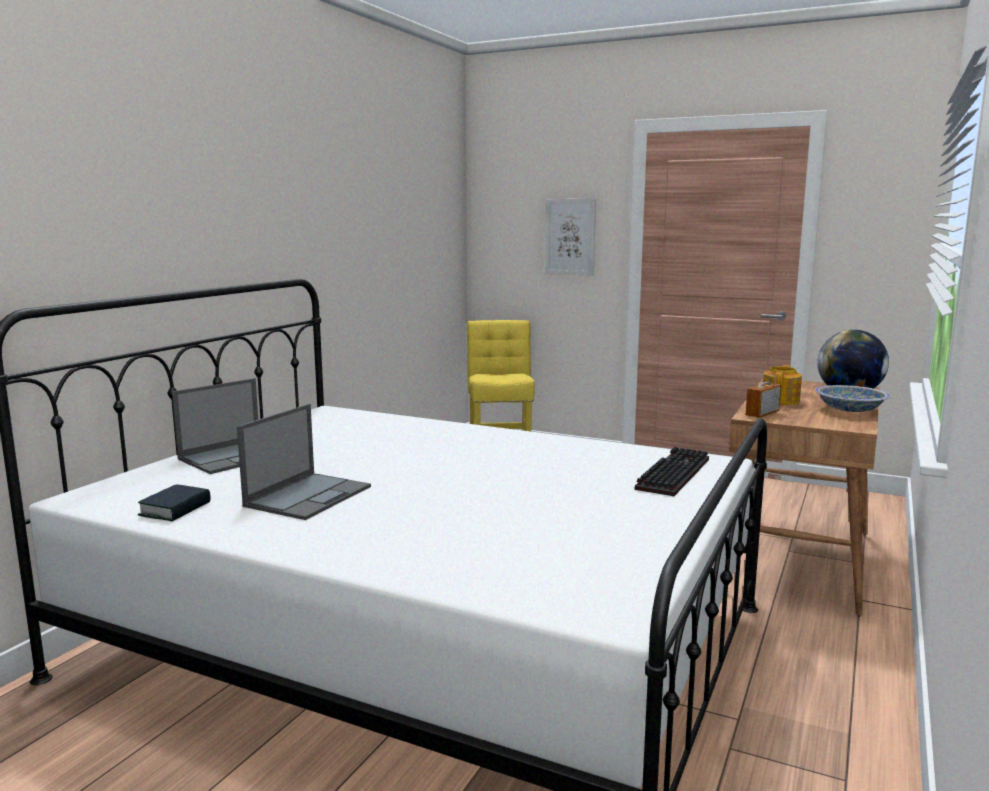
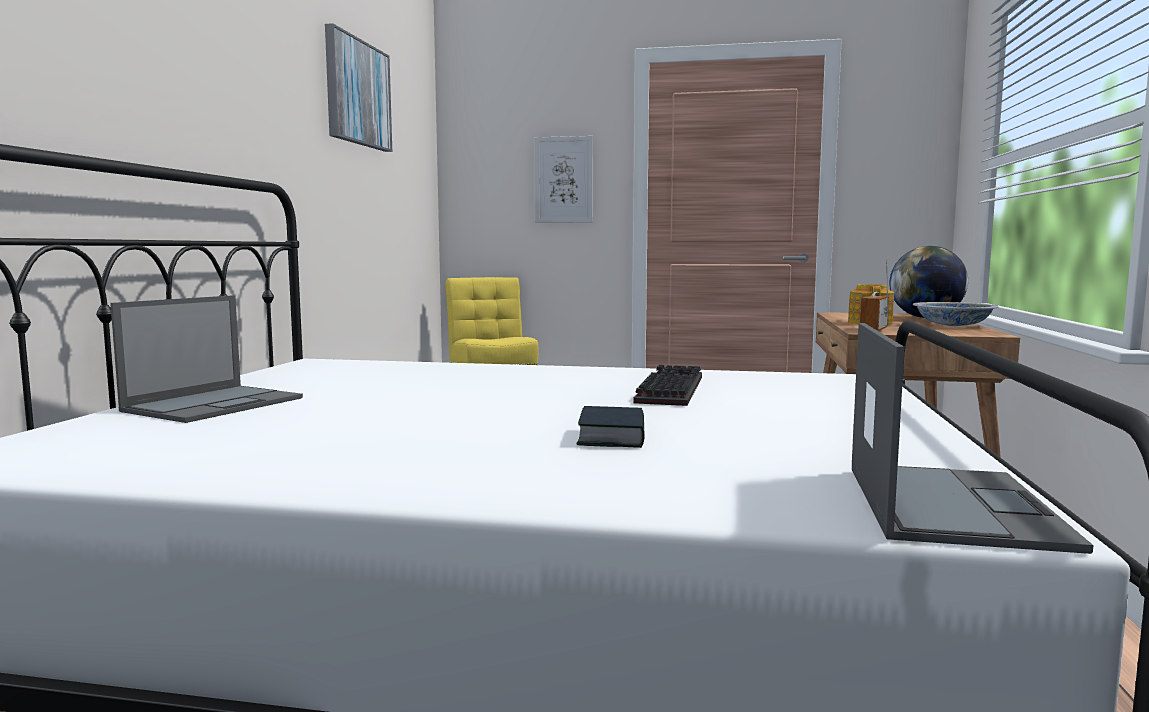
camera: 15 degrees left, 5 degrees down
(175, 509) = (153, 462): book -> book (612, 437)
(309, 496) = (371, 434): laptop -> laptop (949, 505)
(382, 183) = (357, 93): none -> picture
(671, 473) = (825, 388): keyboard -> keyboard (667, 389)

